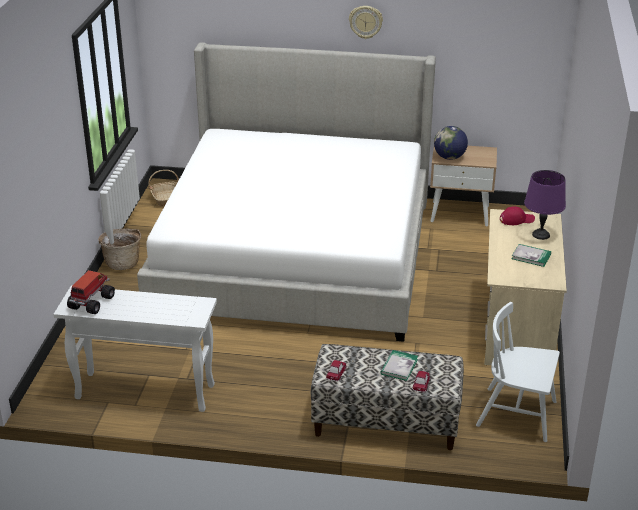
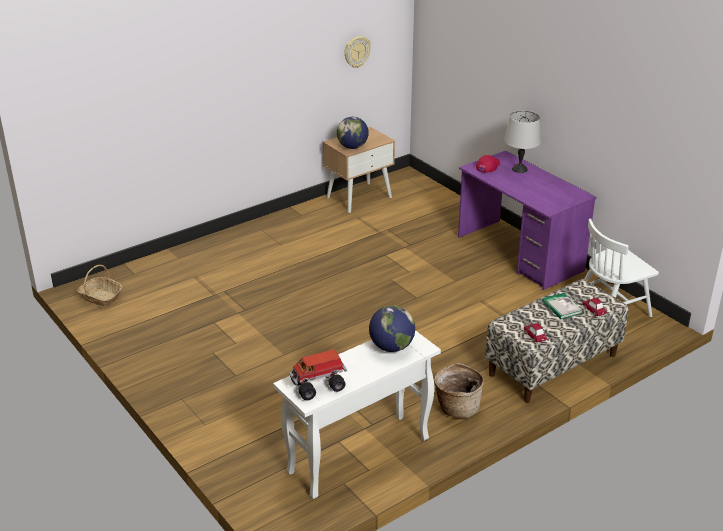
camera: 45 degrees left, 0 degrees up
(91, 303) = (319, 386): toy truck -> toy truck turned 90 degrees counterclockwise
(123, 263) = (156, 370): basket -> basket (457, 407)
(177, 307) = (391, 347): none -> globe
(296, 255) = (293, 286): bed -> none
(365, 22) = (253, 42): wall clock -> wall clock (356, 51)
(517, 326) = (519, 254): beige desk -> purple desk
(531, 256) = (540, 186): book -> none
(541, 235) = (520, 169): purple table lamp -> grey table lamp

